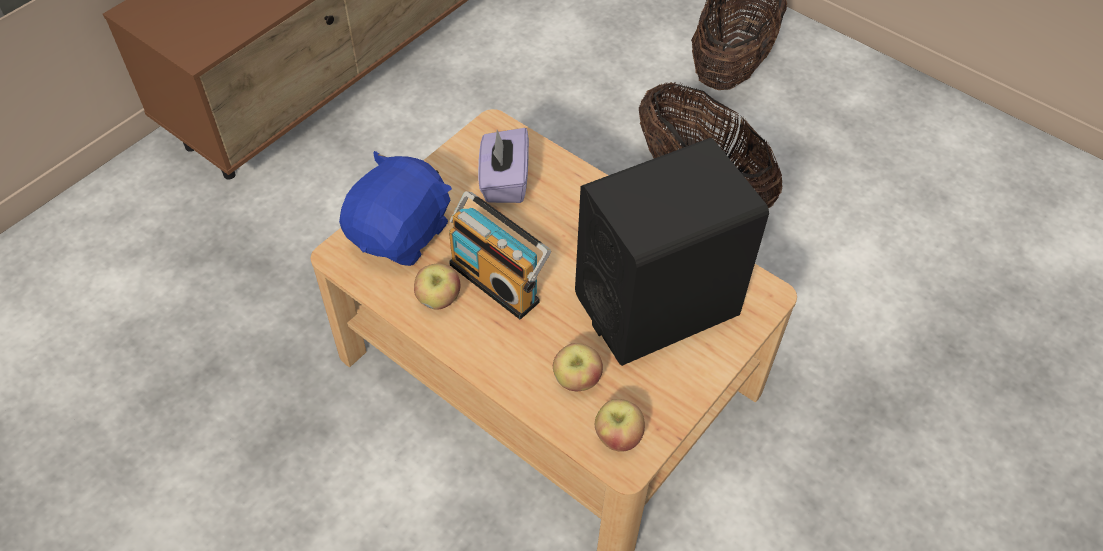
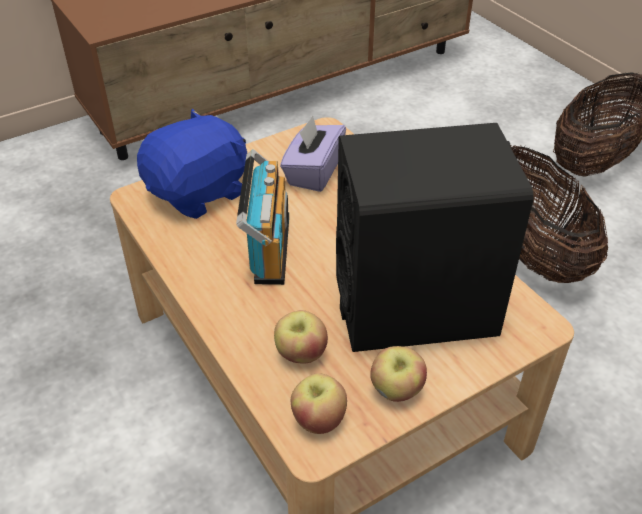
camera: 20 degrees right, 10 degrees down
(438, 299) = (203, 252): apple -> apple (396, 390)
(498, 280) = (267, 249): radio -> radio turned 150 degrees counterclockwise

